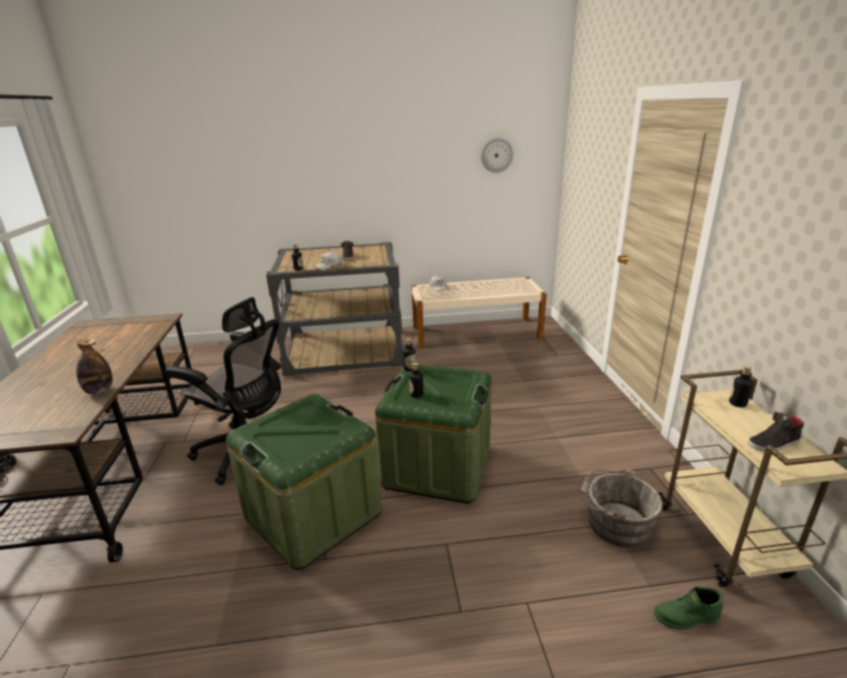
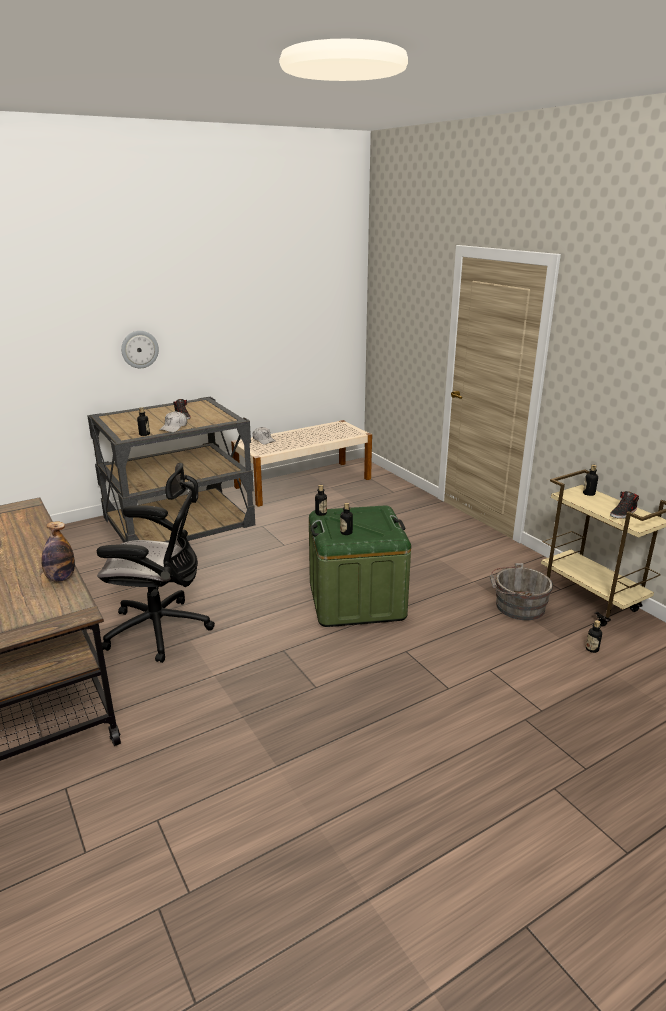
camera: 25 degrees left, 0 degrees up
(313, 514) = (277, 661): green storage box -> none
(497, 155) = (308, 299): wall clock -> wall clock (139, 349)
(686, 618) = (592, 649): green boot -> bottle

